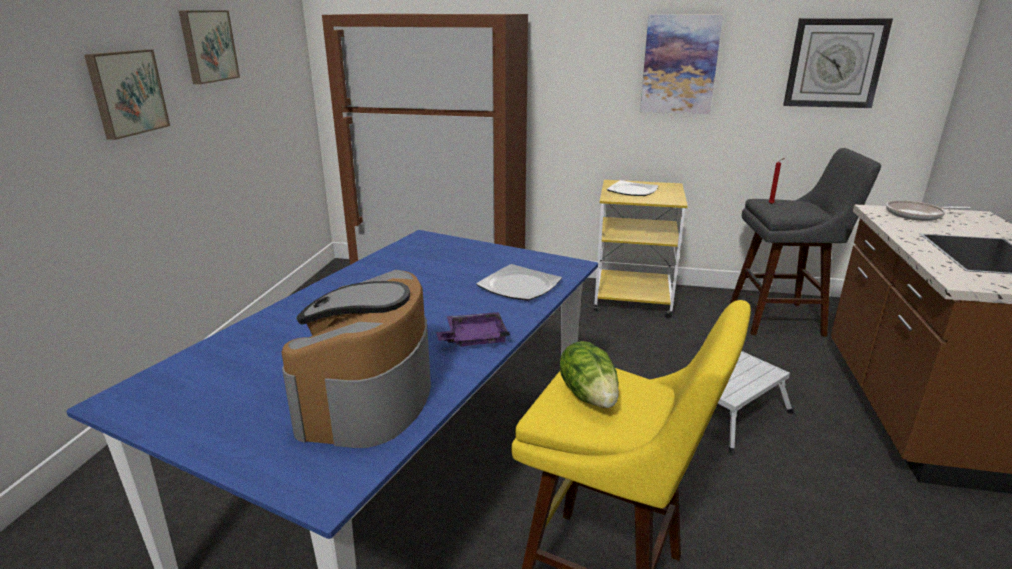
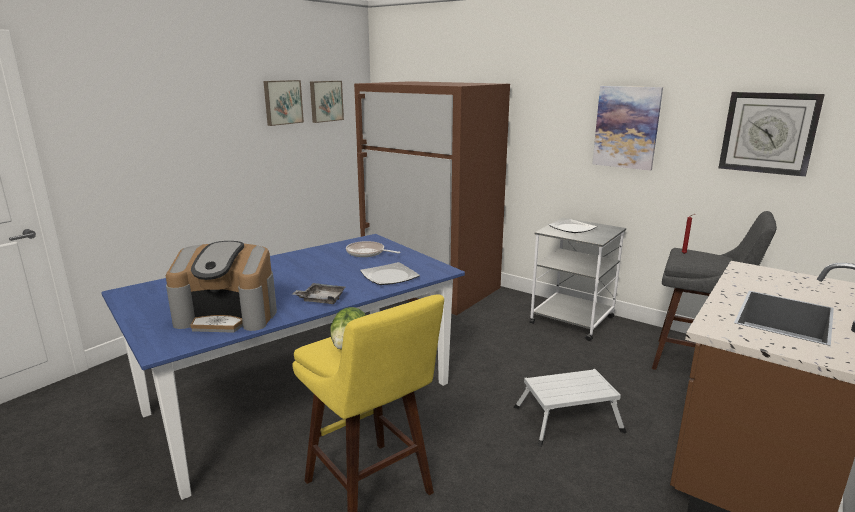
camera: 25 degrees right, 5 degrees down
(126, 93) = (218, 129): picture -> picture (325, 101)
(368, 398) = (228, 316): coffee machine -> coffee machine turned 120 degrees counterclockwise
(474, 338) = (321, 299): purple tray -> grey tray
(634, 299) = (573, 321): yellow cart -> grey cart
(917, 215) = (778, 277): frying pan -> frying pan (367, 253)

